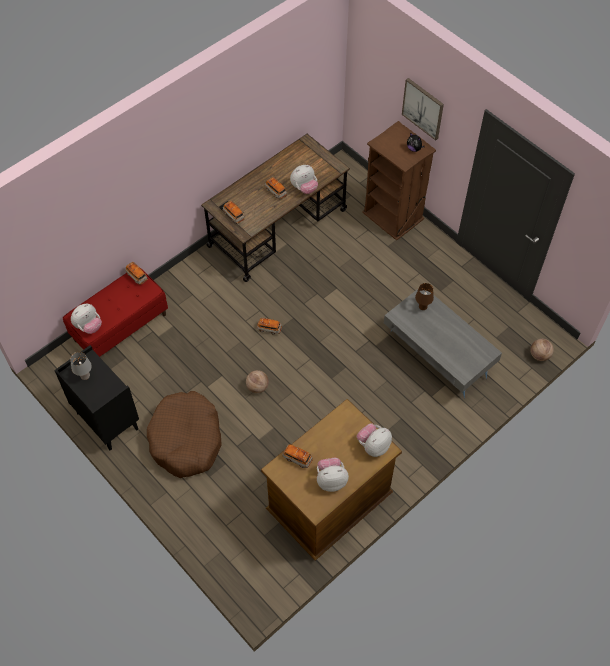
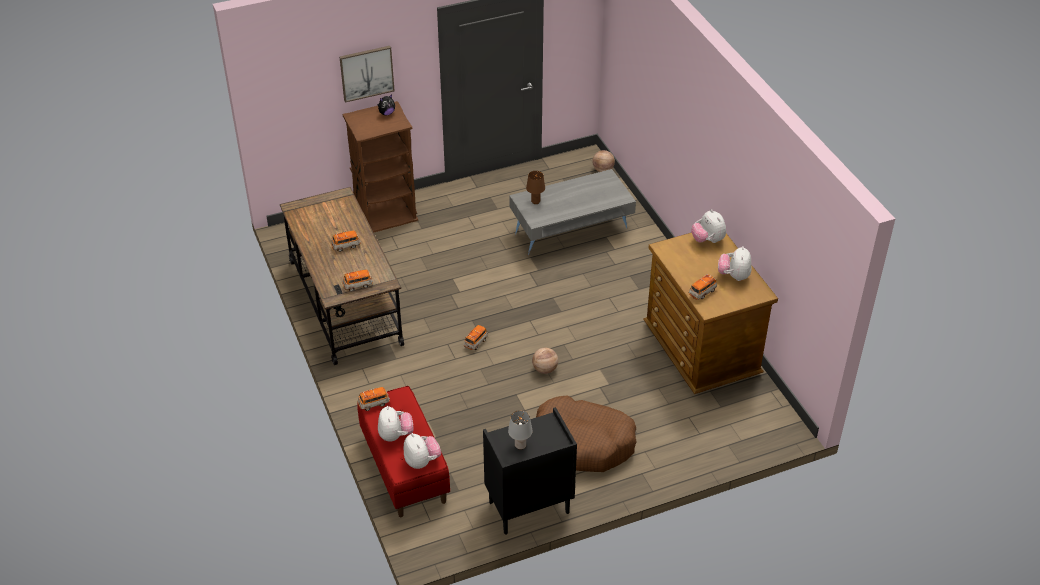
camera: 70 degrees left, 15 degrees down
(304, 188) = (355, 224): plush toy -> plush toy (395, 435)

